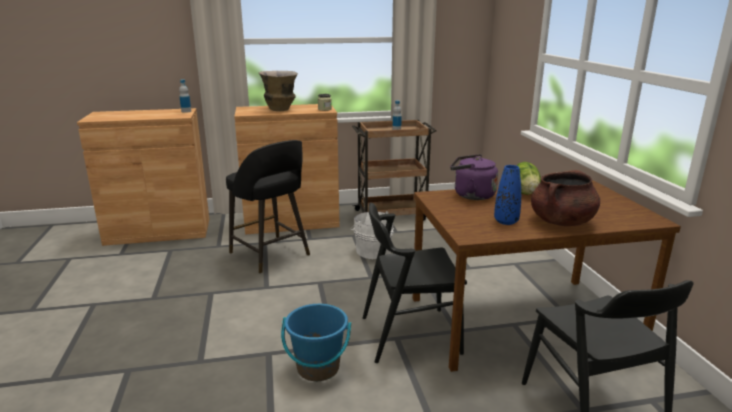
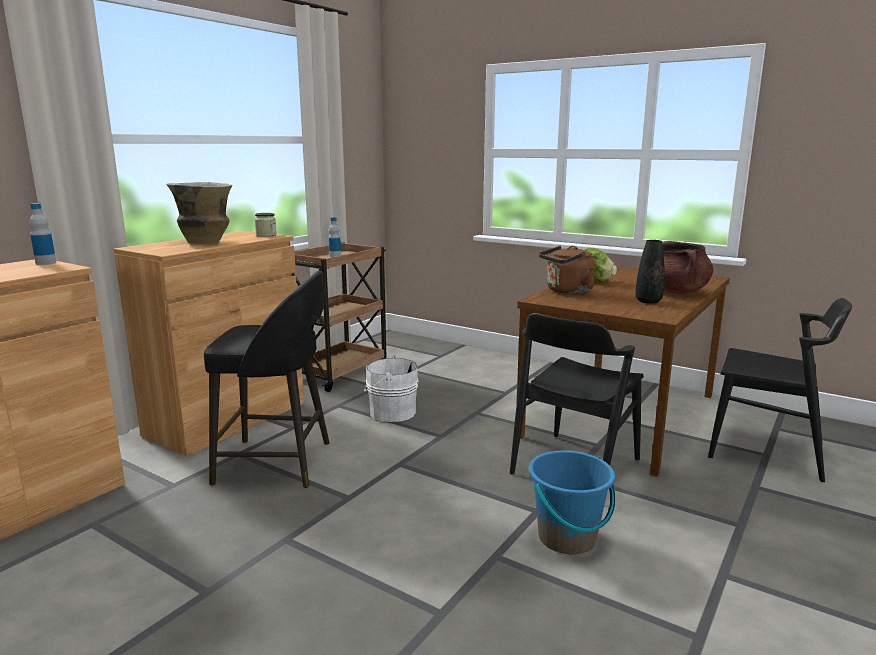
camera: 45 degrees left, 5 degrees down
(471, 195) = (567, 291): purple kettle -> brown kettle
(506, 221) = (648, 301): blue vase -> black vase

